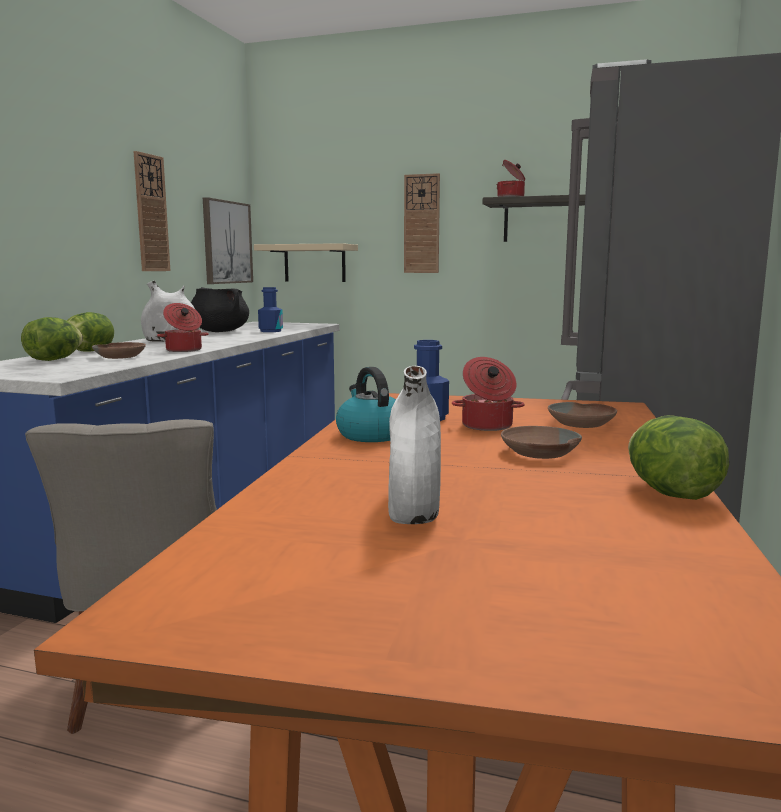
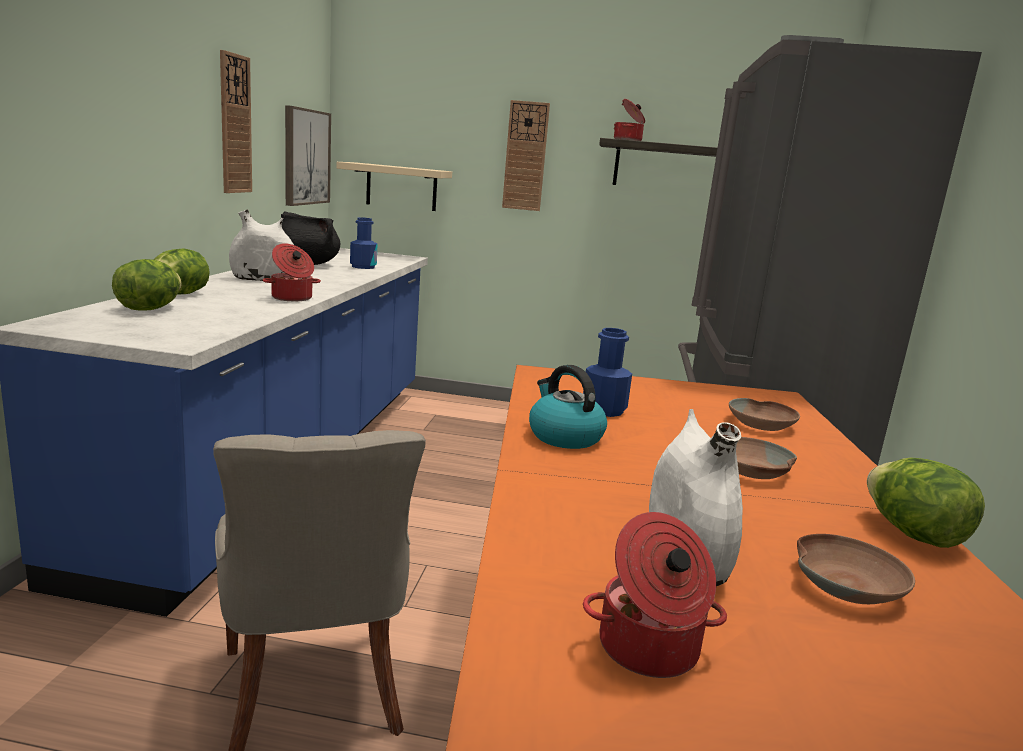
camera: 10 degrees left, 5 degrees up
(121, 356) = (227, 306): brown bowl -> brown bowl (847, 584)
(487, 426) = (672, 425): cooking pot -> cooking pot (648, 650)

